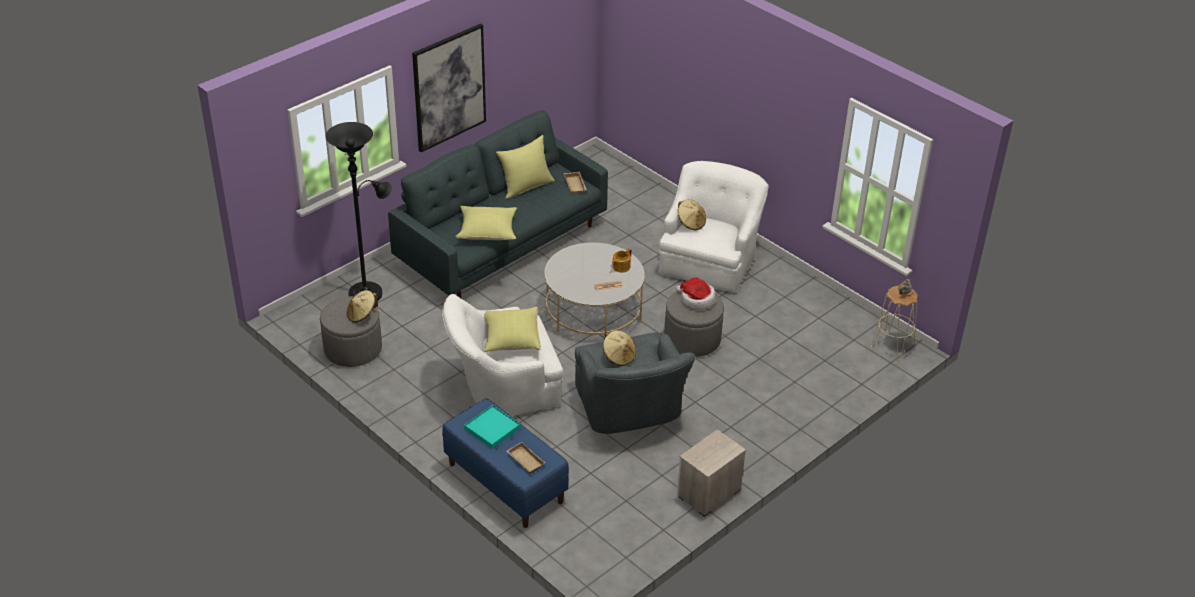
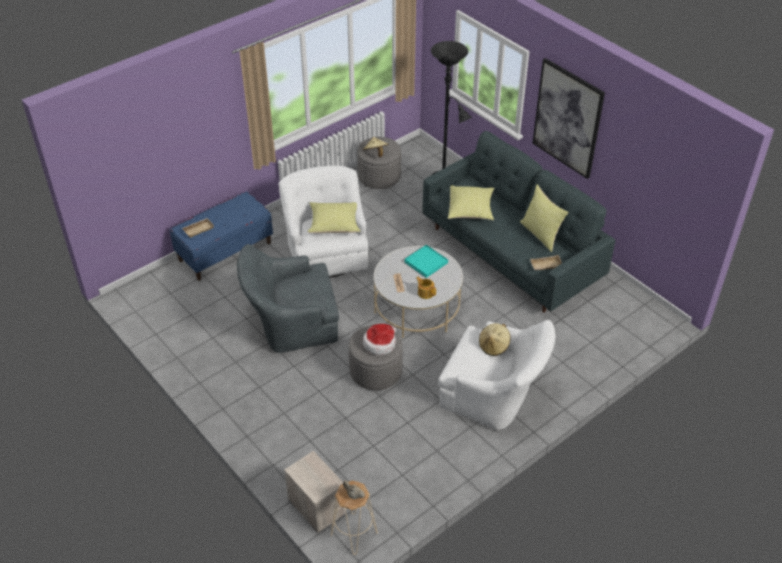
camera: 95 degrees right, 5 degrees up
(492, 428) = (235, 214): turquoise tray -> turquoise tray (426, 262)
(619, 356) = (303, 284): beige hat -> none
(708, 493) = (186, 364): nightstand -> nightstand (316, 506)

